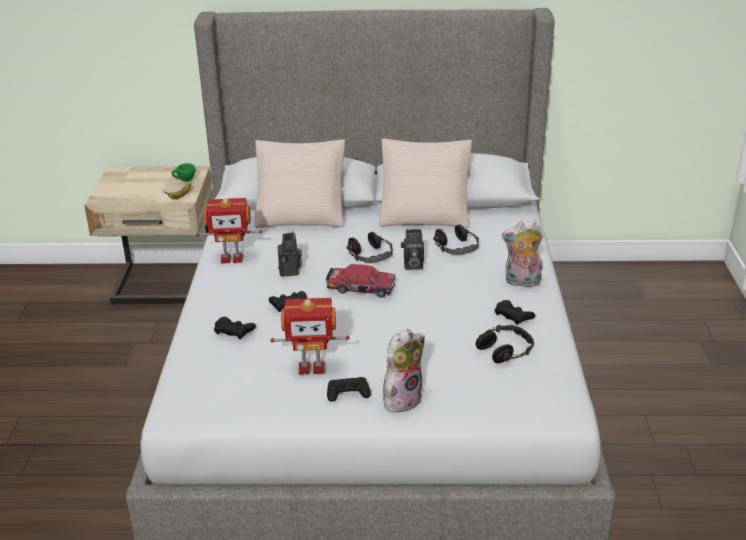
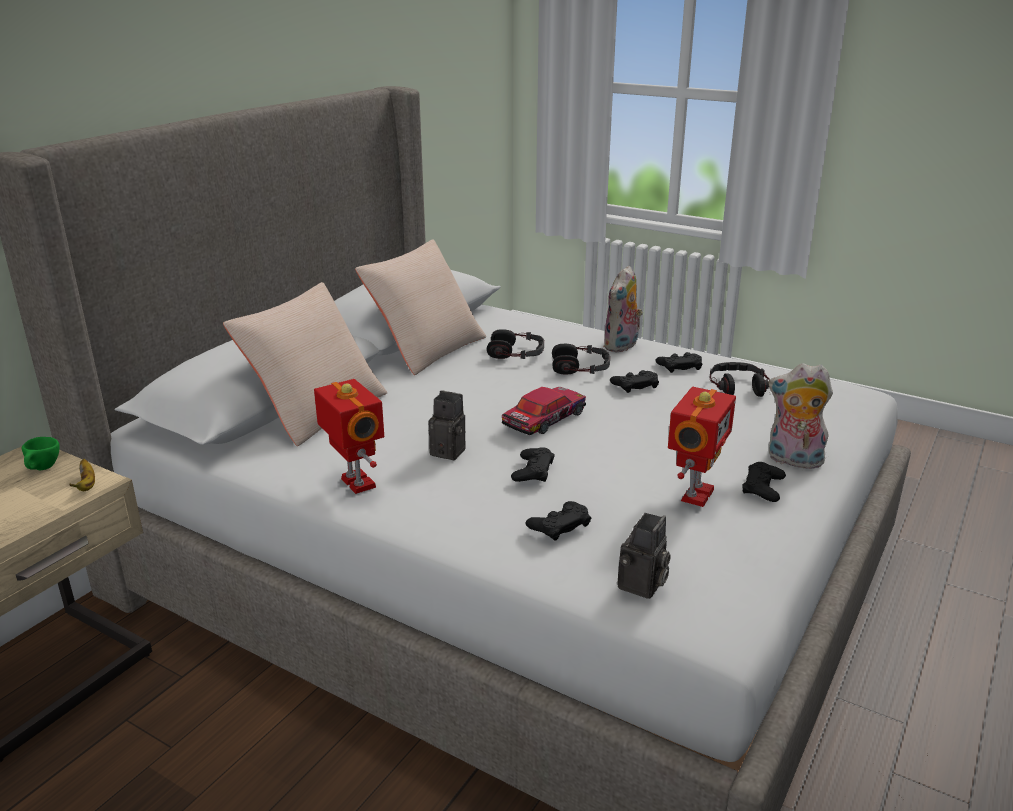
camera: 60 degrees left, 5 degrees down
(232, 258) = (355, 483): toy robot -> toy robot turned 60 degrees counterclockwise
(370, 254) = (475, 396): headphones -> headphones (580, 367)
(402, 399) = (793, 461): plush toy -> plush toy turned 60 degrees counterclockwise
(412, 265) = (526, 383): camera -> camera (642, 586)
(456, 306) = (635, 385): none -> black game controller

